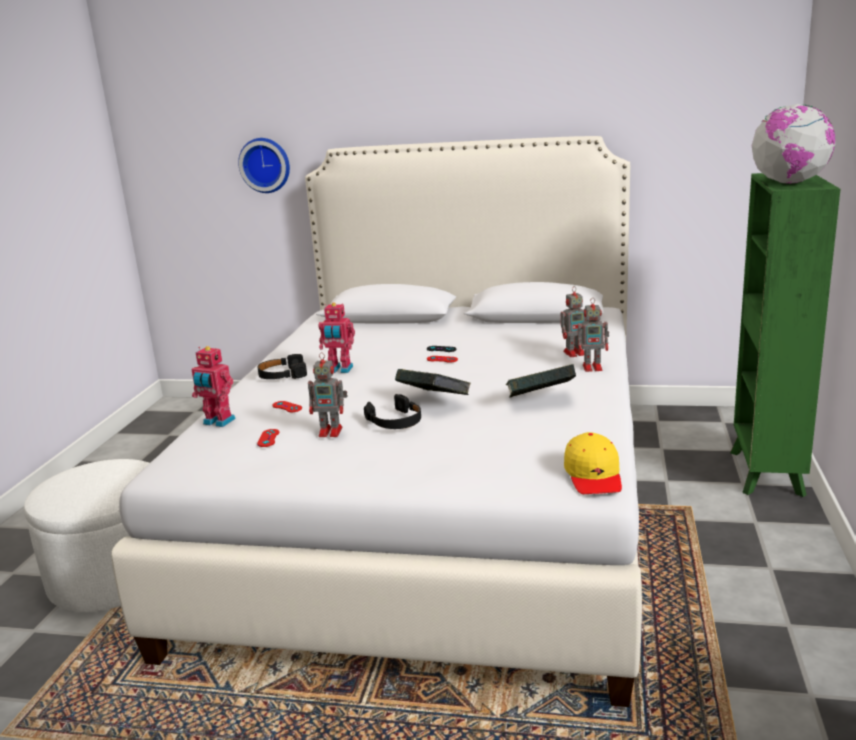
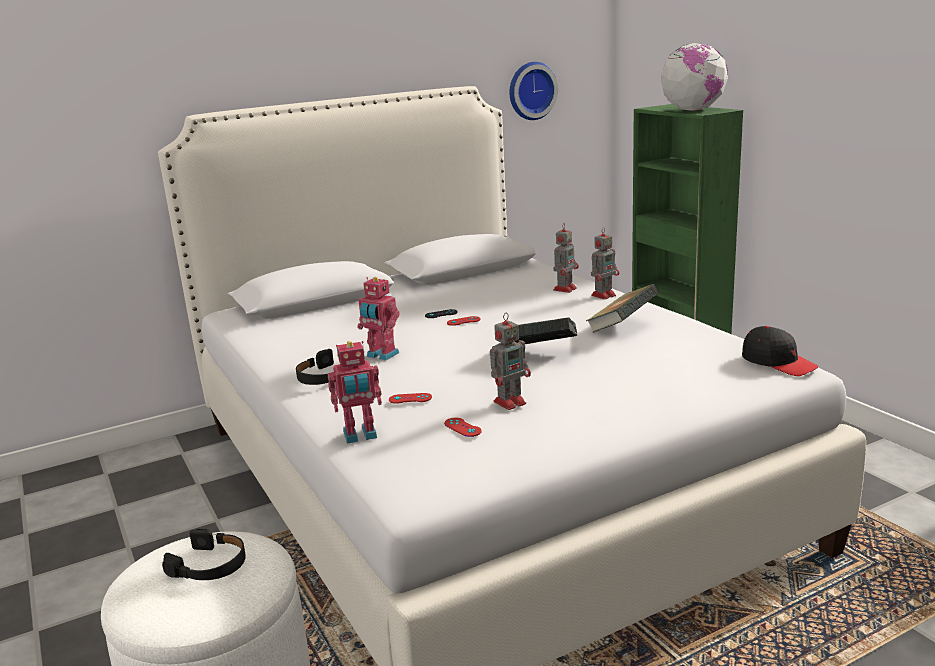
camera: 40 degrees left, 0 degrees up
(265, 165) = (88, 143): wall clock -> wall clock (530, 91)
(340, 370) = (381, 355): toy robot -> toy robot turned 60 degrees clockwise
(395, 421) = (545, 376): black headphones -> black headphones (210, 565)
(593, 475) = (778, 362): yellow cap -> black cap

